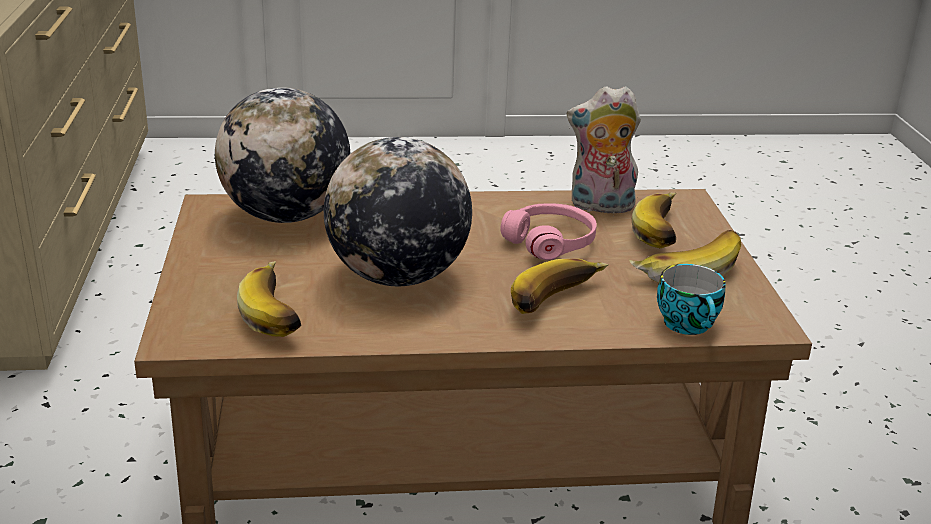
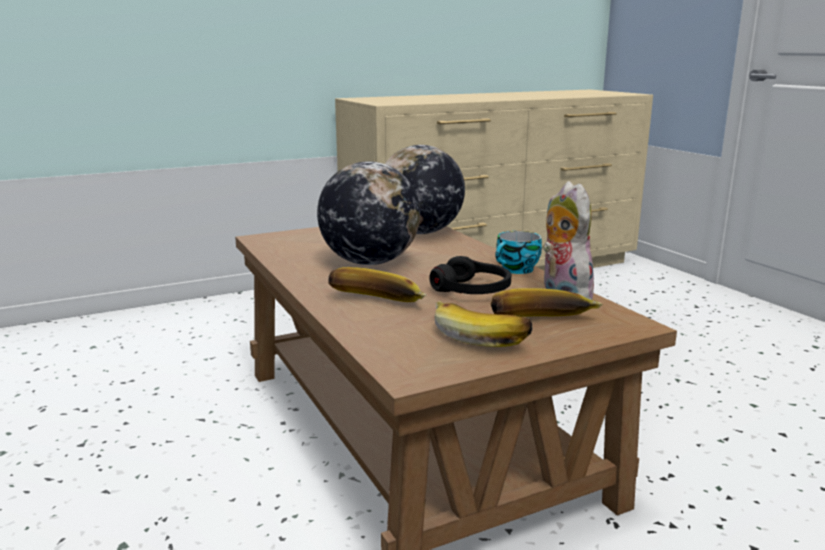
camera: 70 degrees right, 10 degrees down
(280, 314) = (299, 249): banana -> none
(550, 242) = (472, 290): pink headphones -> black headphones
(689, 325) = (381, 345): cup -> cup (517, 270)

